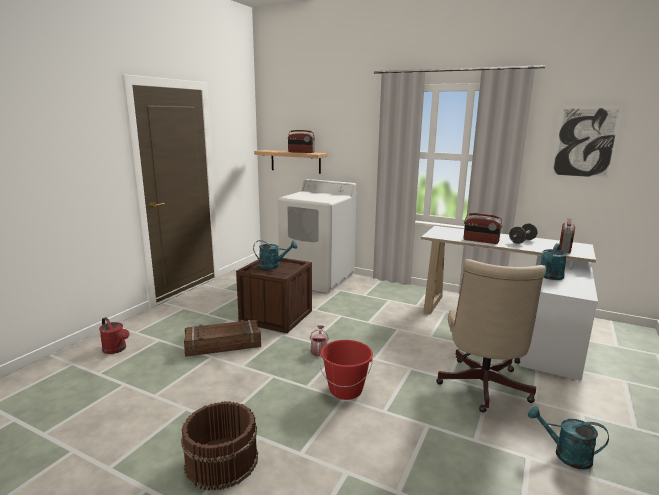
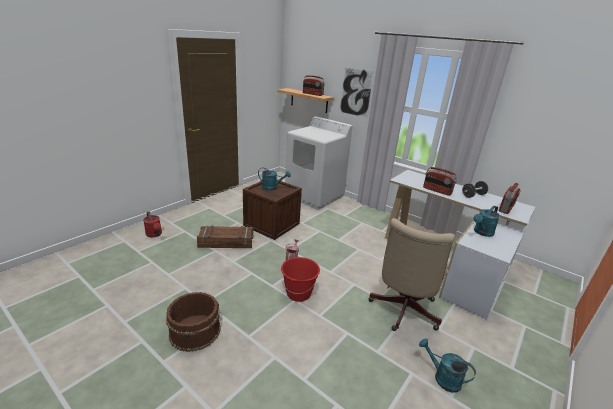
camera: 10 degrees right, 10 degrees up
(584, 142) = (548, 116): picture -> picture (355, 92)

